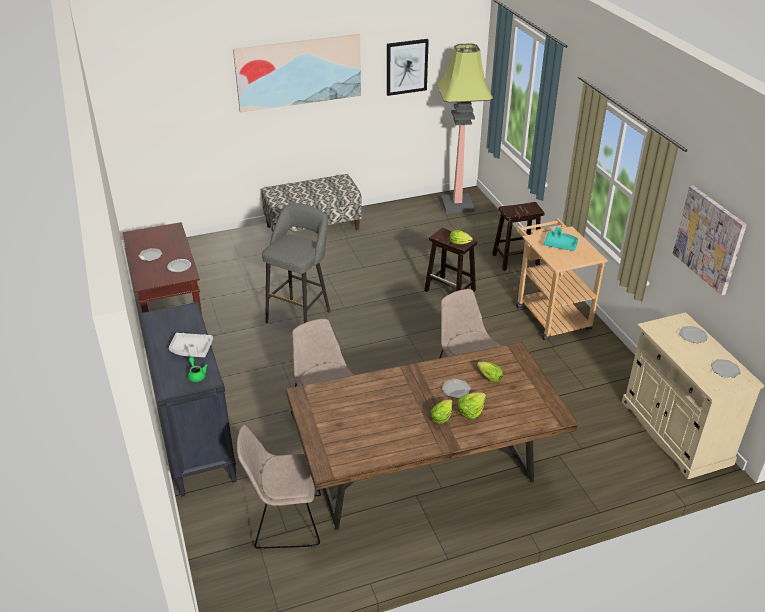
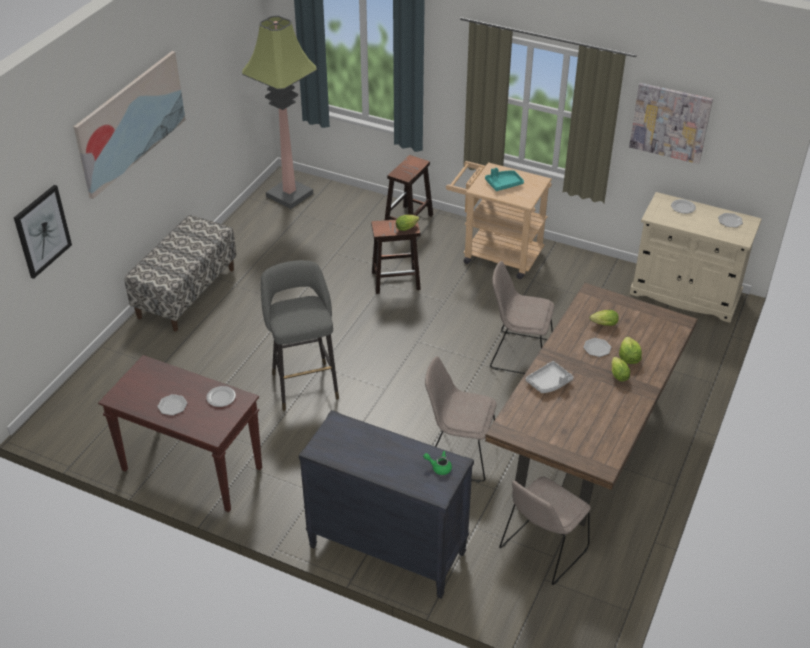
camera: 45 degrees left, 5 degrees up
(191, 350) = (399, 451): grey tray -> grey tray (549, 382)
(406, 67) = (212, 67): picture -> picture (42, 231)

